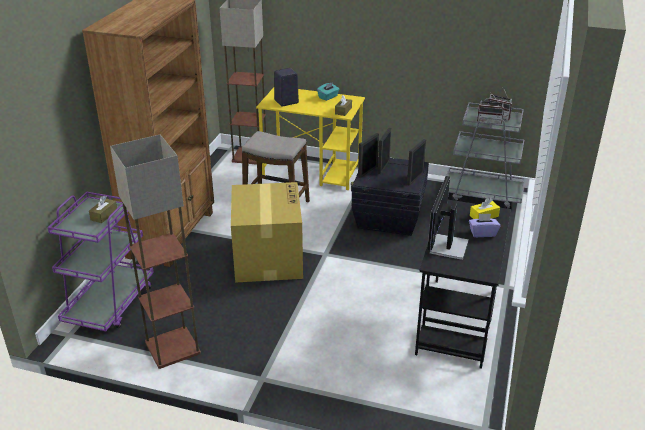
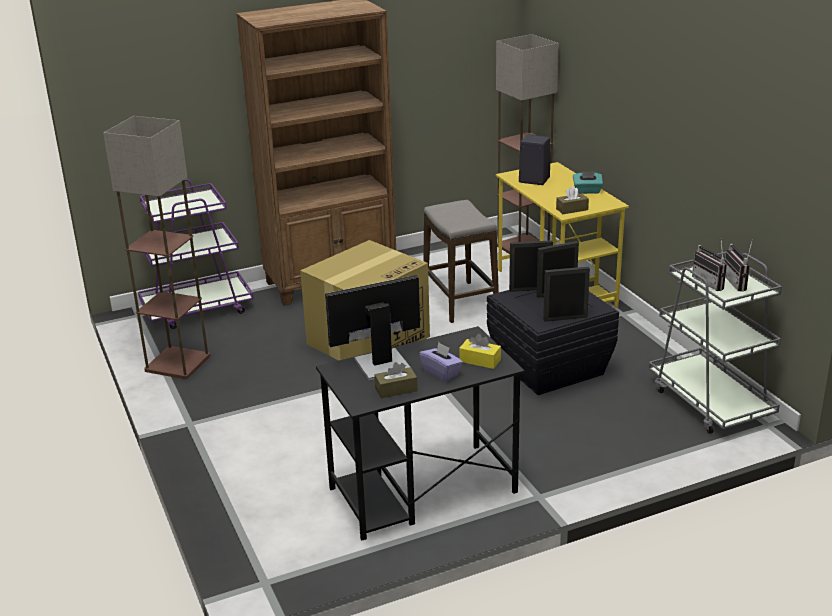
camera: 50 degrees right, 5 degrees down
(104, 215) = (193, 206): brown tissue box -> brown tissue box (396, 389)

